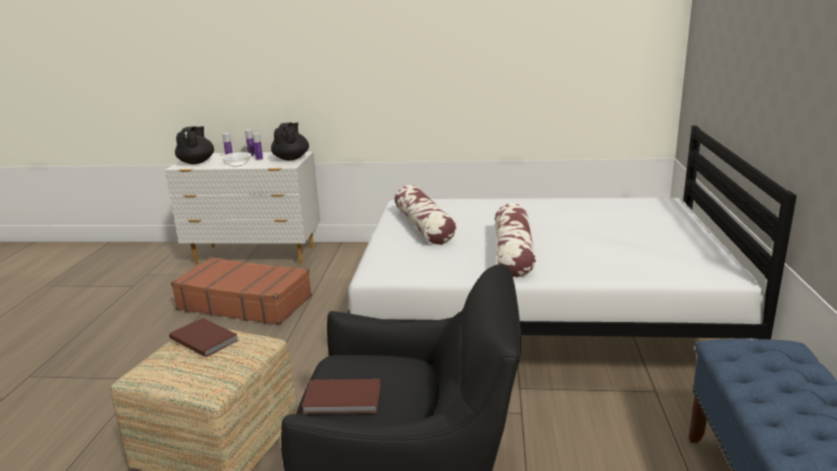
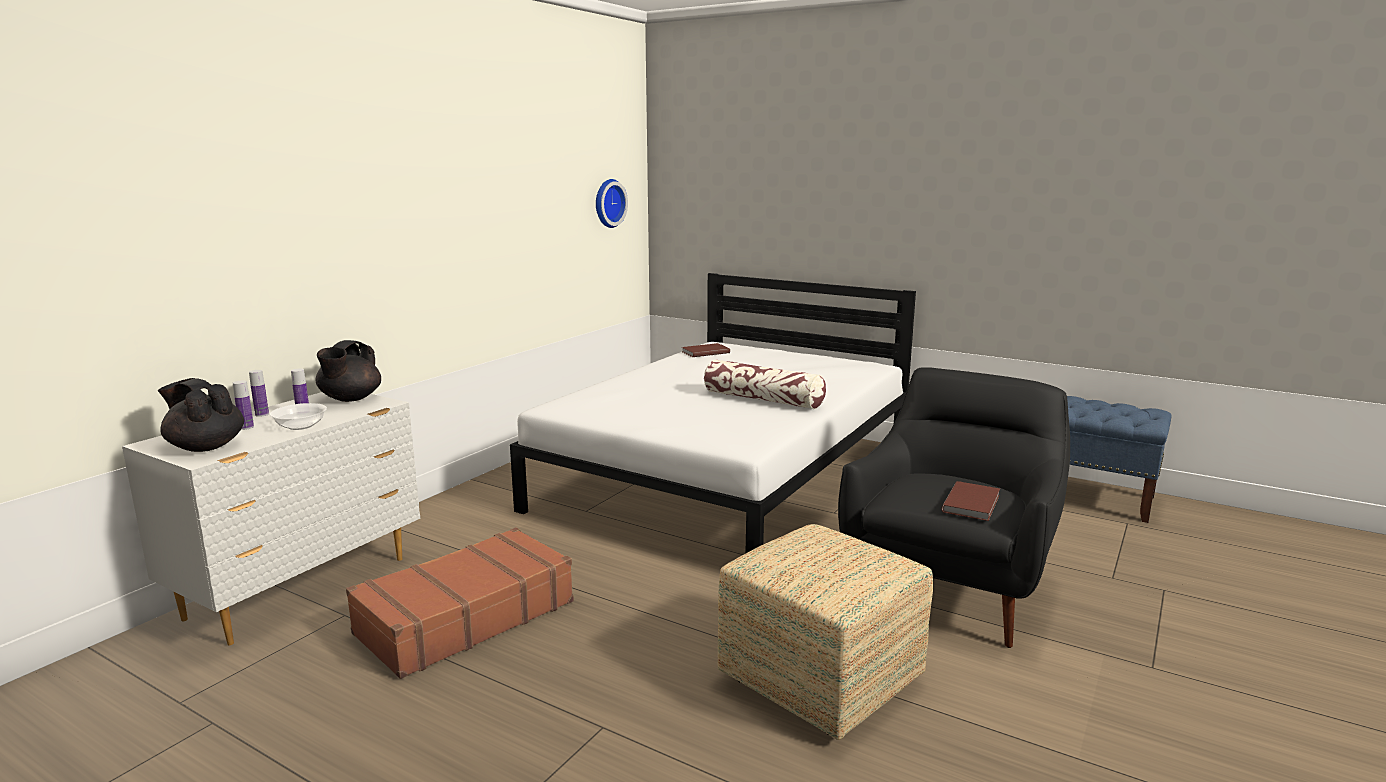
camera: 65 degrees left, 5 degrees down
(205, 339) = (786, 554): brown book -> brown book (704, 352)
(291, 158) = (350, 399): black teapot -> black teapot turned 105 degrees counterclockwise
(424, 227) = (644, 413): pillow -> none
(614, 42) = (607, 203): none -> wall clock

